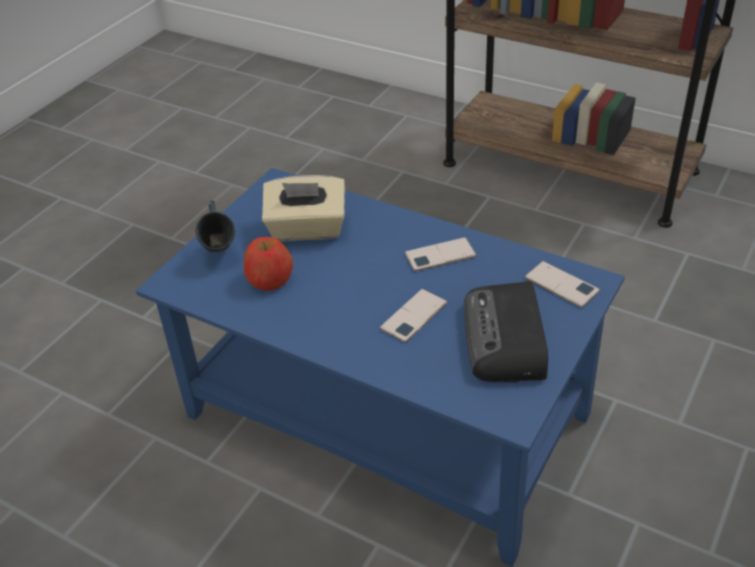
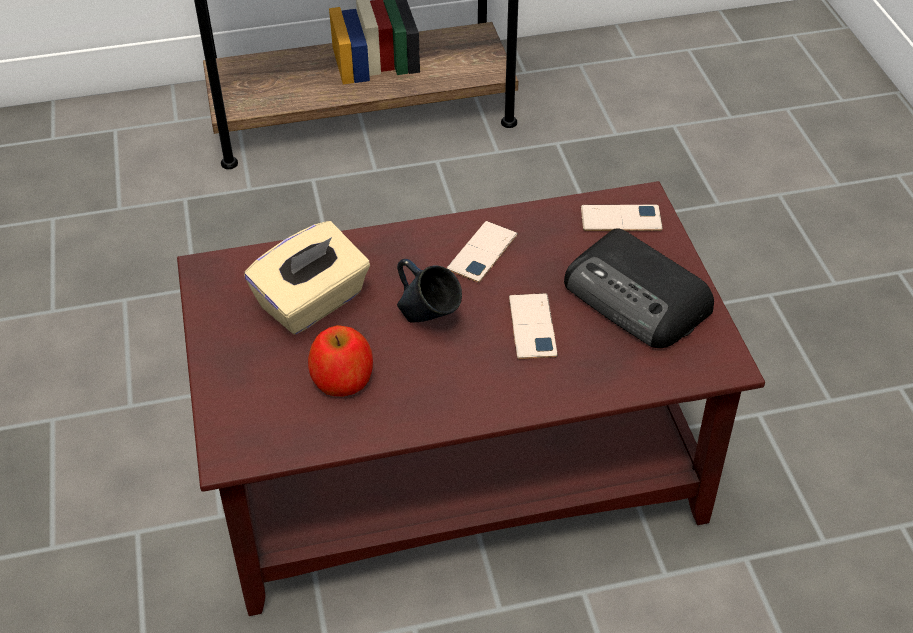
camera: 45 degrees left, 5 degrees up
(220, 254) = (250, 386): blue mug -> blue mug (428, 319)
(389, 416) = (461, 466): blue coffee table -> brown coffee table

